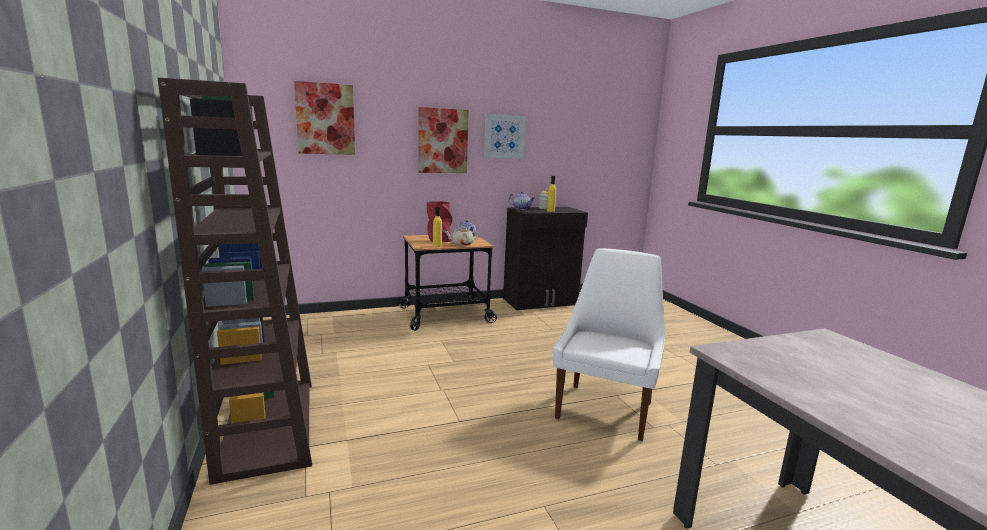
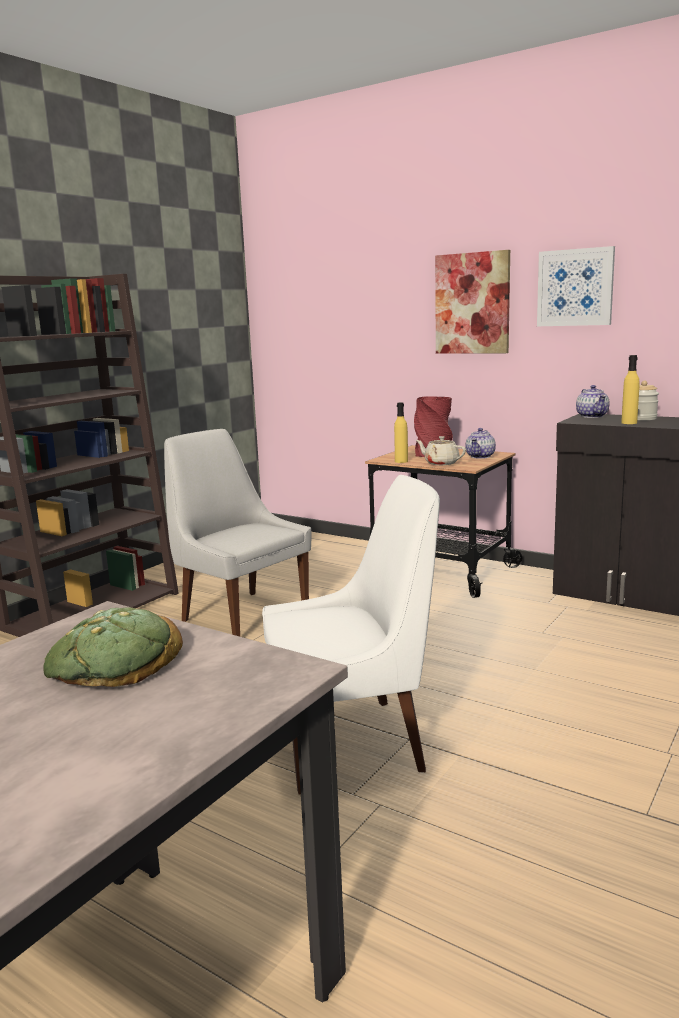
camera: 55 degrees right, 0 degrees up
(325, 119) = (330, 286): picture -> none
(396, 379) = (242, 615): none -> white chair
(801, 362) = (114, 661): none -> bread

